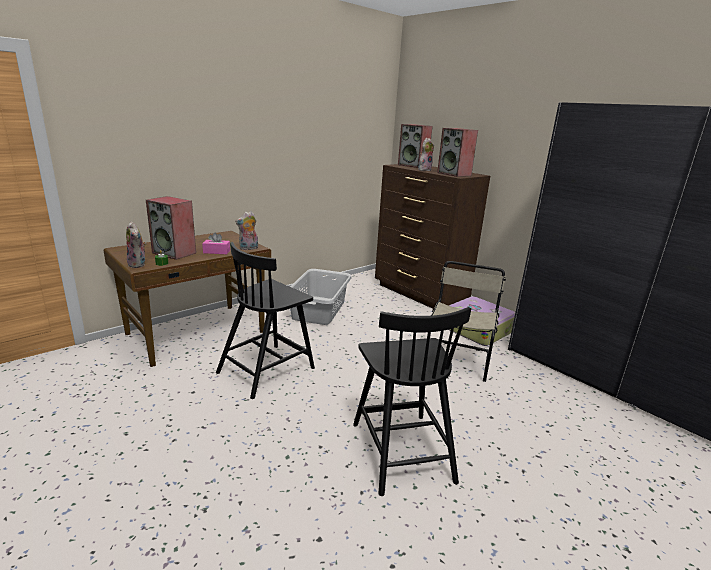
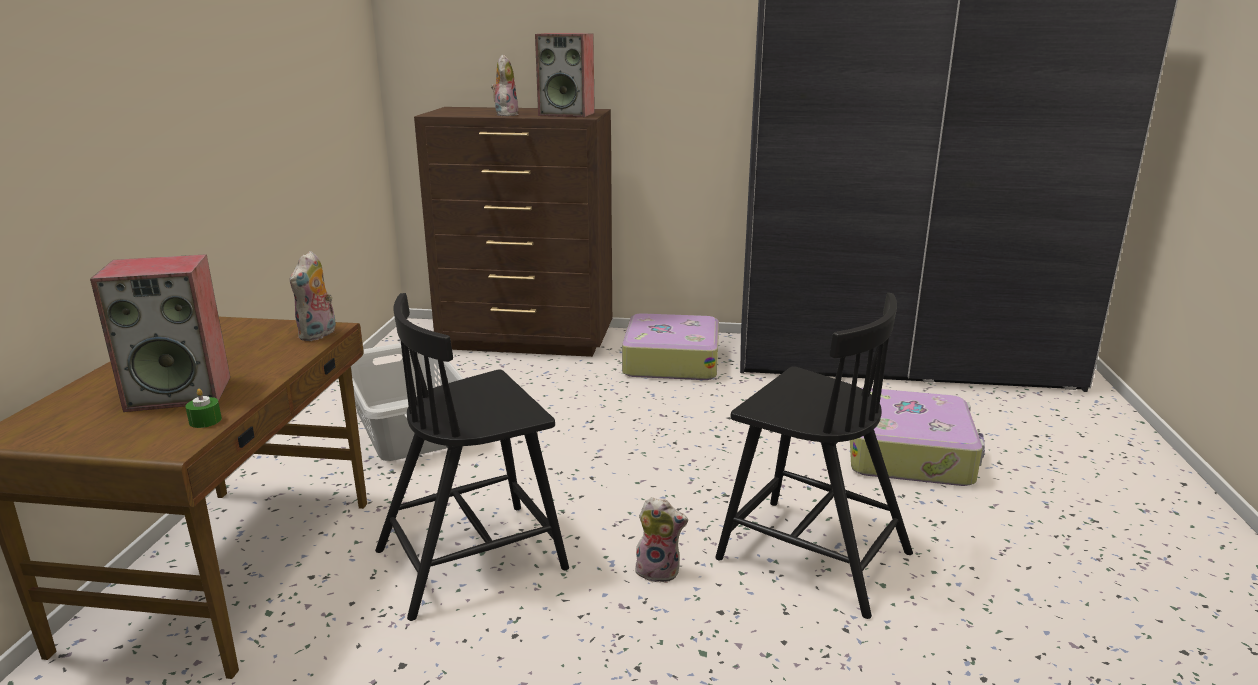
camera: 40 degrees left, 0 degrees up
(138, 264) = (153, 443): plush toy -> plush toy (659, 570)
(216, 252) = (268, 361): pink tissue box -> none
(267, 369) = (474, 558): black chair -> black chair turned 60 degrees clockwise
(413, 165) = (463, 110): speaker -> none
(458, 359) = (706, 410): beige chair -> none
(548, 437) = (909, 453): none -> suitcase

